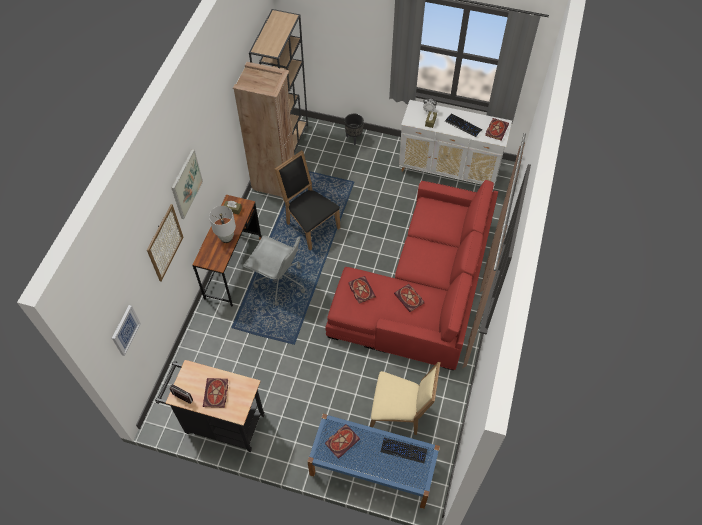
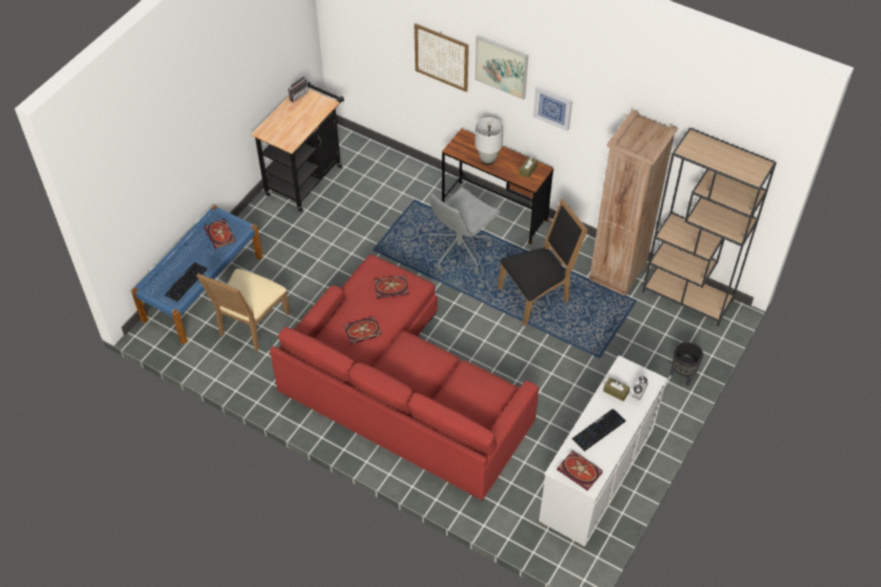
camera: 105 degrees right, 5 degrees down
(125, 330) = (356, 30): picture -> picture (553, 107)
(216, 394) = (291, 119): book -> none

